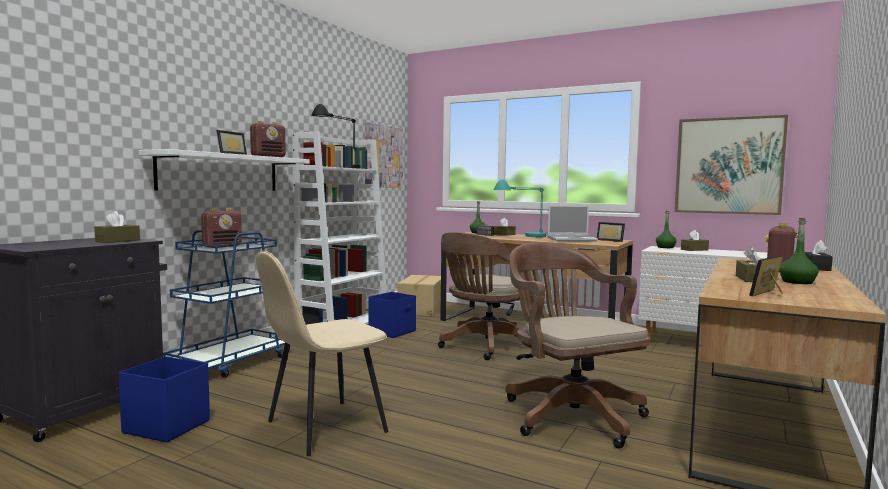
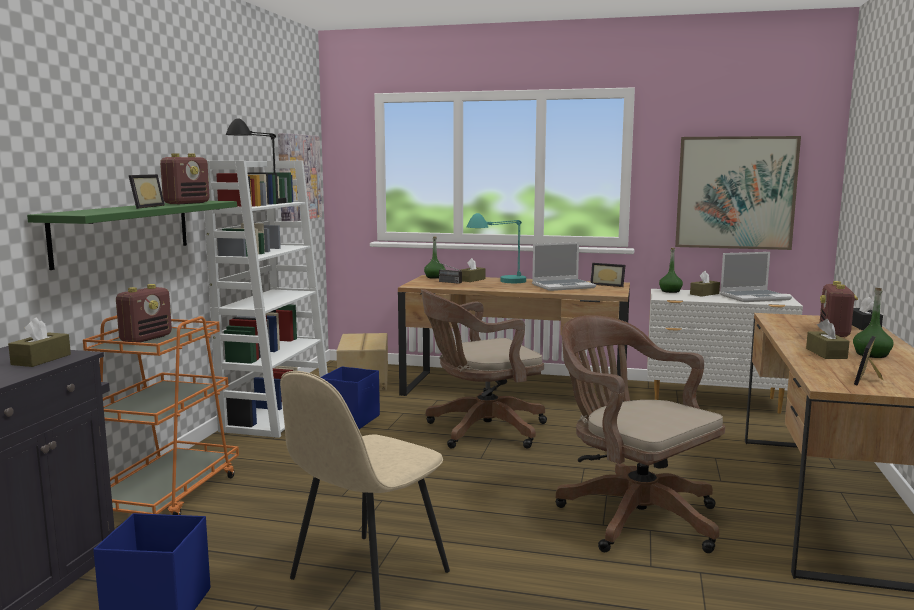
camera: 15 degrees left, 5 degrees up
(220, 173) = (124, 231): white shelf -> green shelf
(231, 362) = (167, 494): blue cart -> orange cart
(485, 346) = (480, 431): brown office chair -> brown office chair turned 45 degrees clockwise
(739, 253) = (755, 297): none -> laptop

